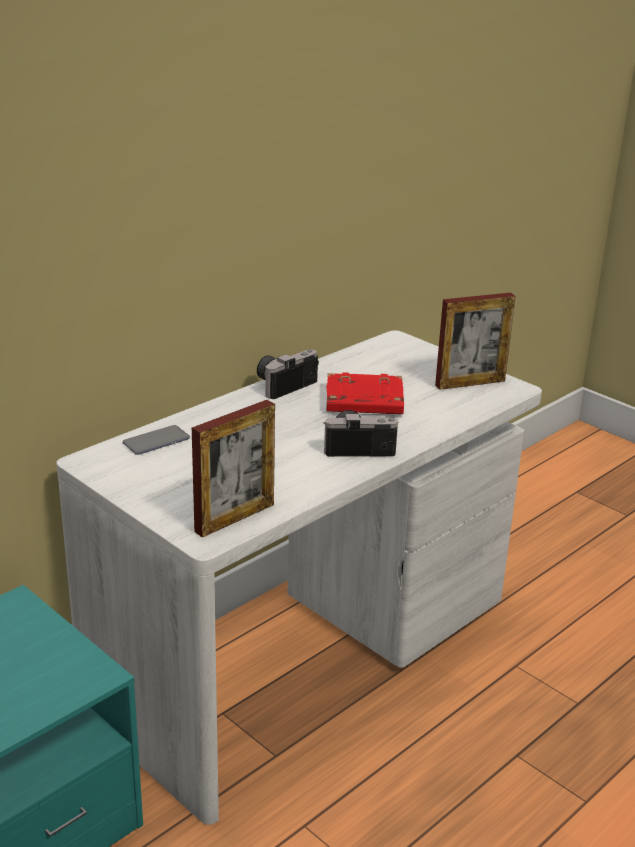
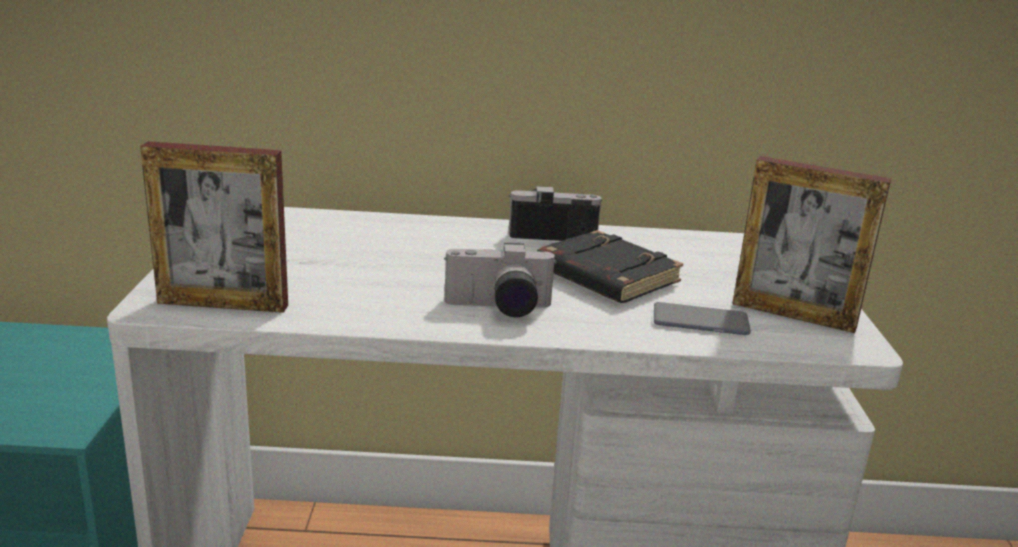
camera: 45 degrees right, 5 degrees down
(156, 441) = (324, 223): phone -> phone (700, 321)
(358, 446) = (498, 309): camera -> camera turned 135 degrees clockwise
(363, 402) = (604, 276): red book -> black book

